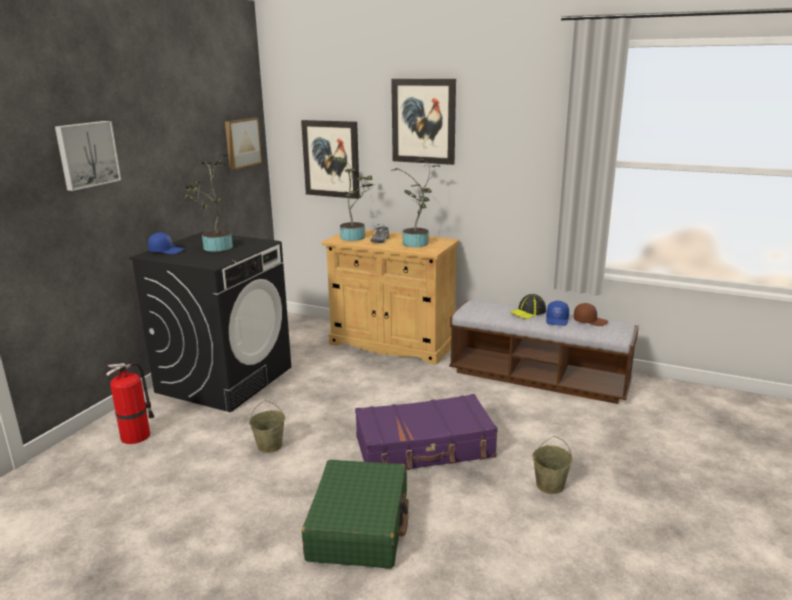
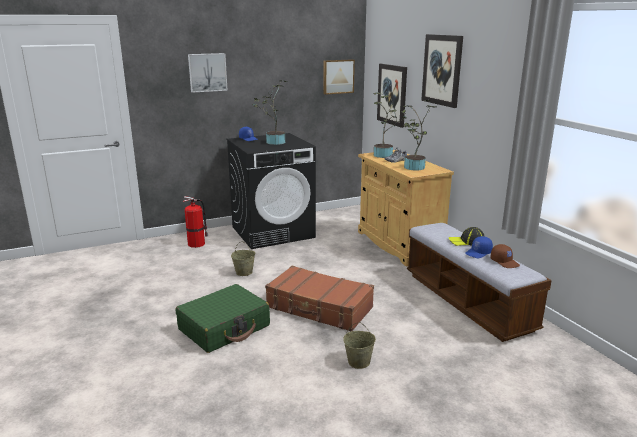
camera: 40 degrees right, 0 degrees up
(425, 447) = (319, 308): purple suitcase -> brown suitcase

